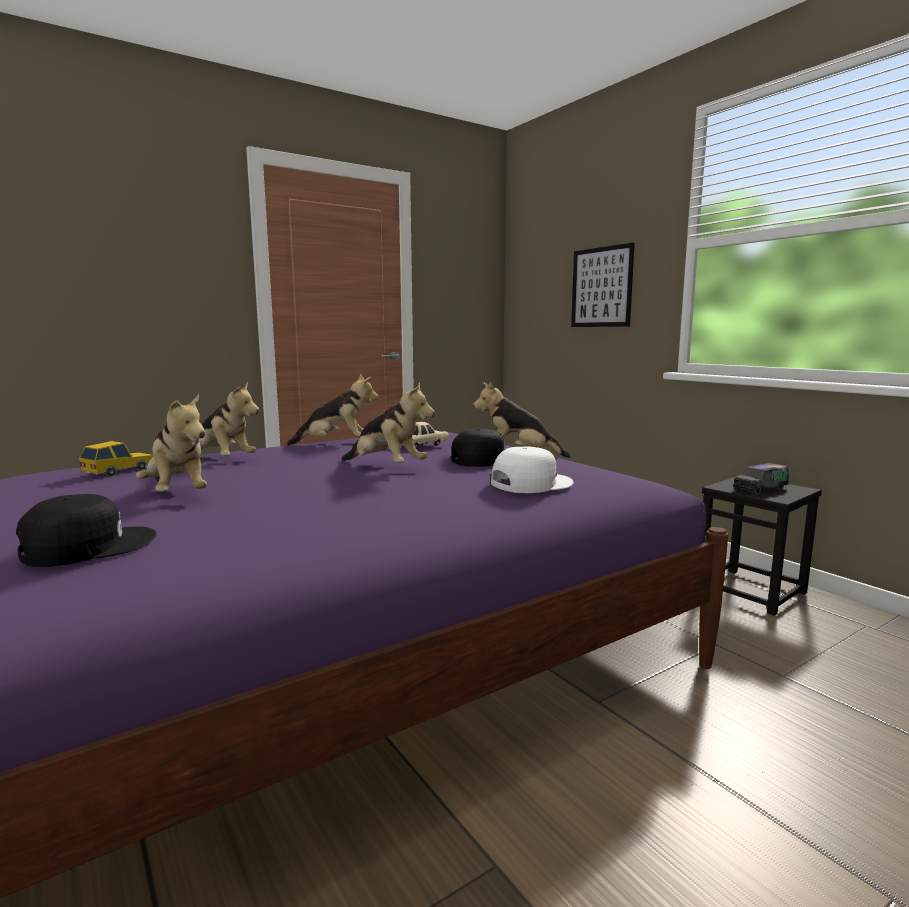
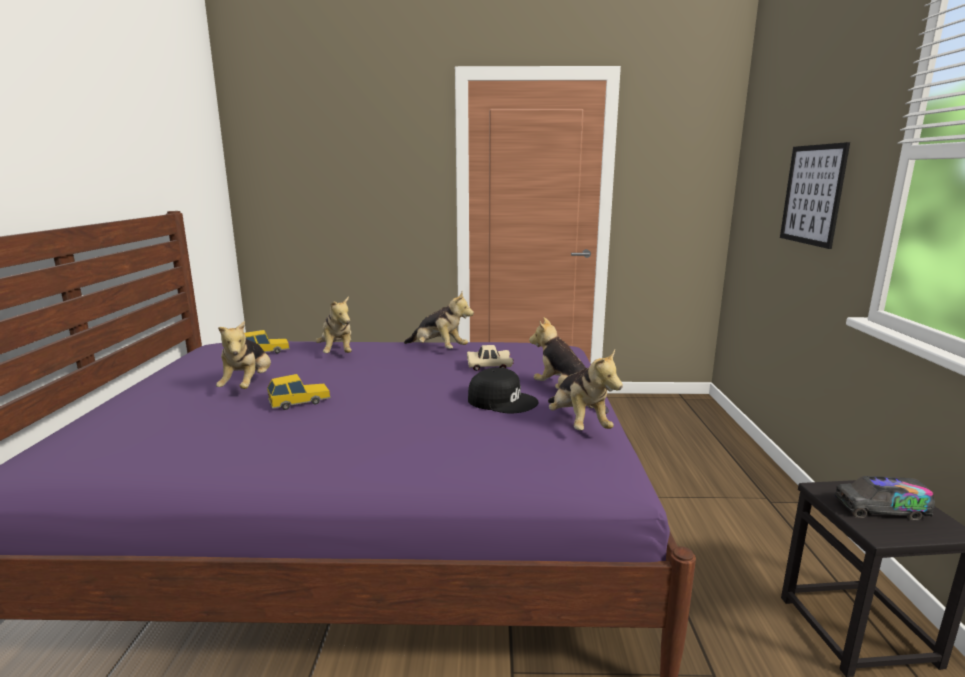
camera: 35 degrees right, 5 degrees up
(88, 546) = (135, 423): black cap -> none
(284, 492) = (299, 402): none -> toy car
(386, 467) = (411, 390): plush toy -> plush toy (578, 424)
(530, 483) = (476, 444): white cap -> none

